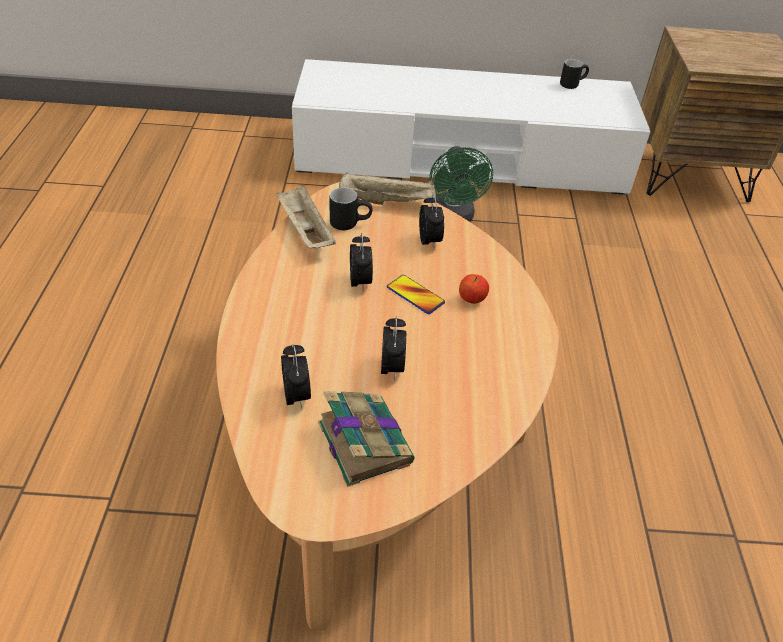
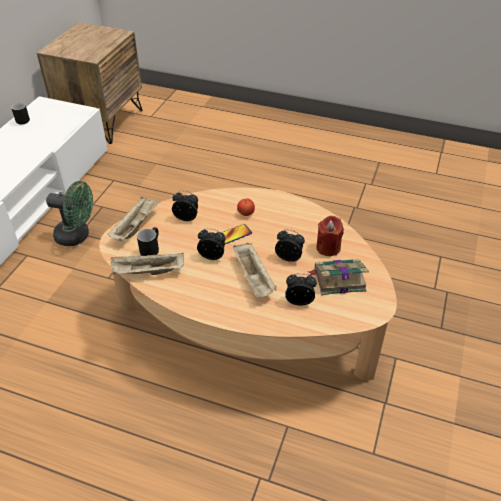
camera: 70 degrees left, 0 degrees up
(329, 335) = (254, 278): none -> beige tray
(438, 416) = (328, 248): none -> red candle

